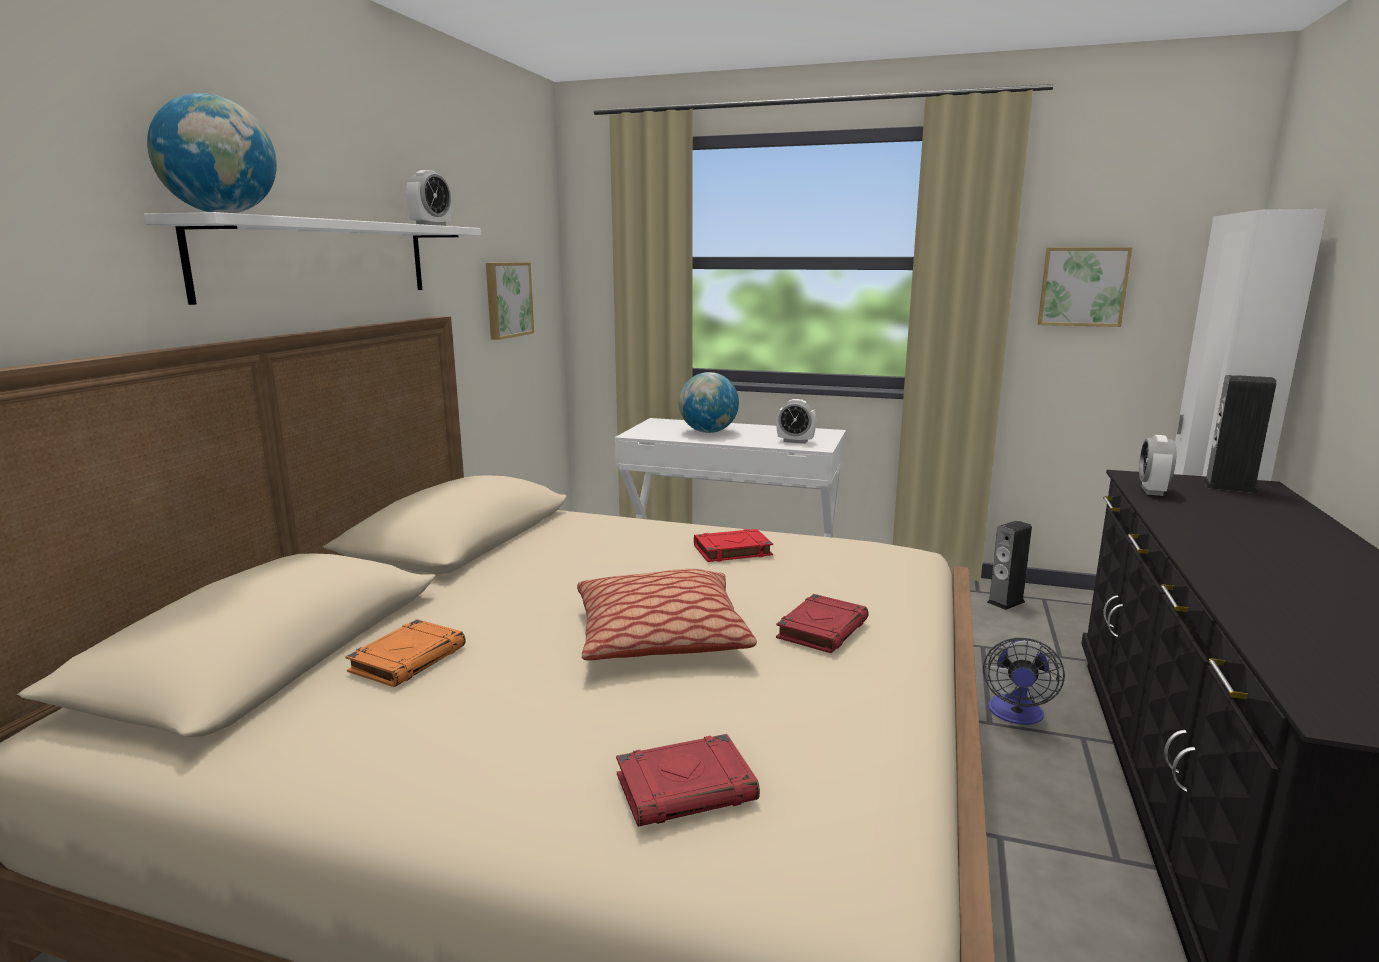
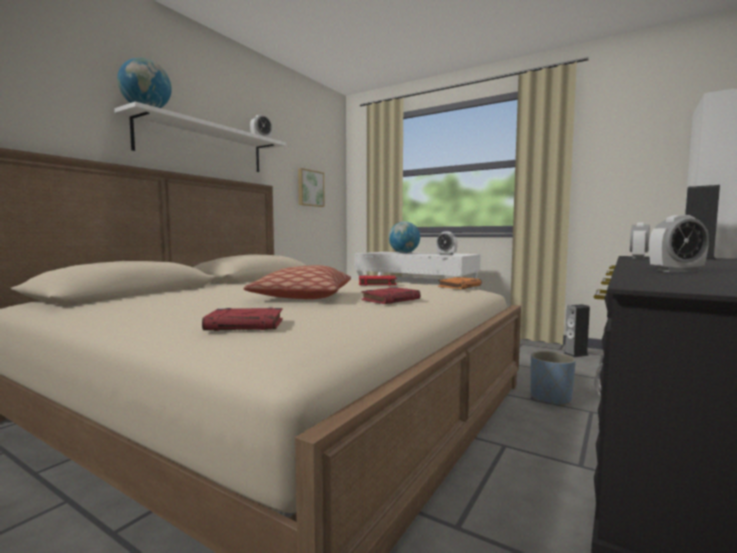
camera: 15 degrees right, 10 degrees down
(408, 659) = (177, 295): orange book -> orange book (459, 286)
(1016, 715) = (551, 398): fan -> blue planter
(1082, 286) = (617, 167): picture -> none
(1287, 599) = (676, 271): none -> alarm clock

